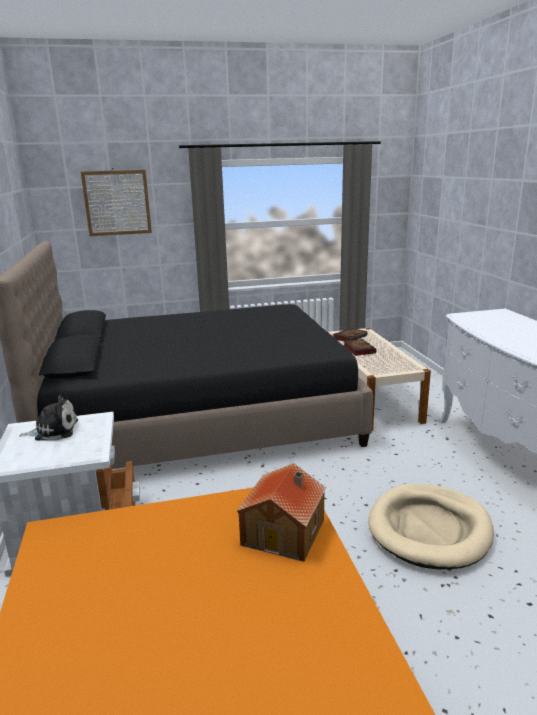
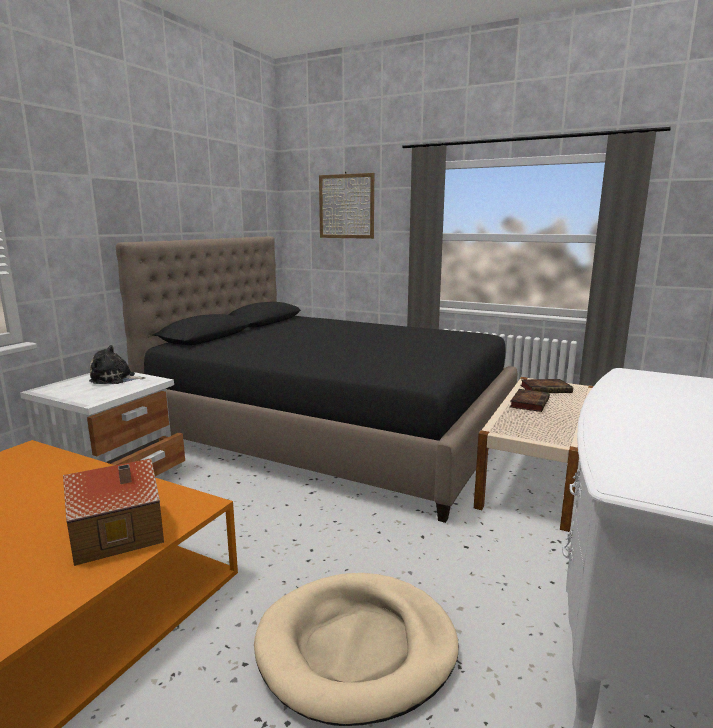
camera: 40 degrees right, 5 degrees down
(54, 430) = (115, 379): plush toy -> plush toy turned 150 degrees clockwise

